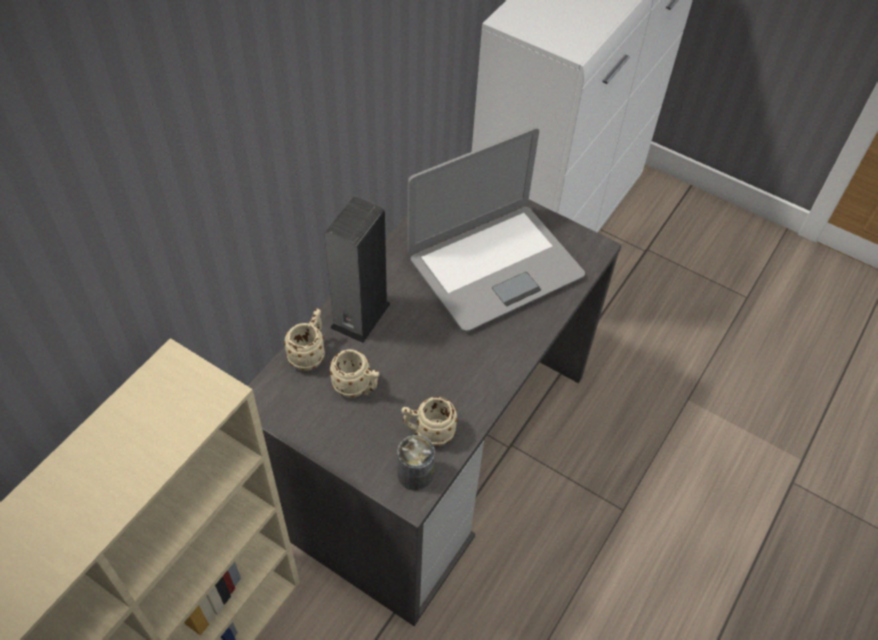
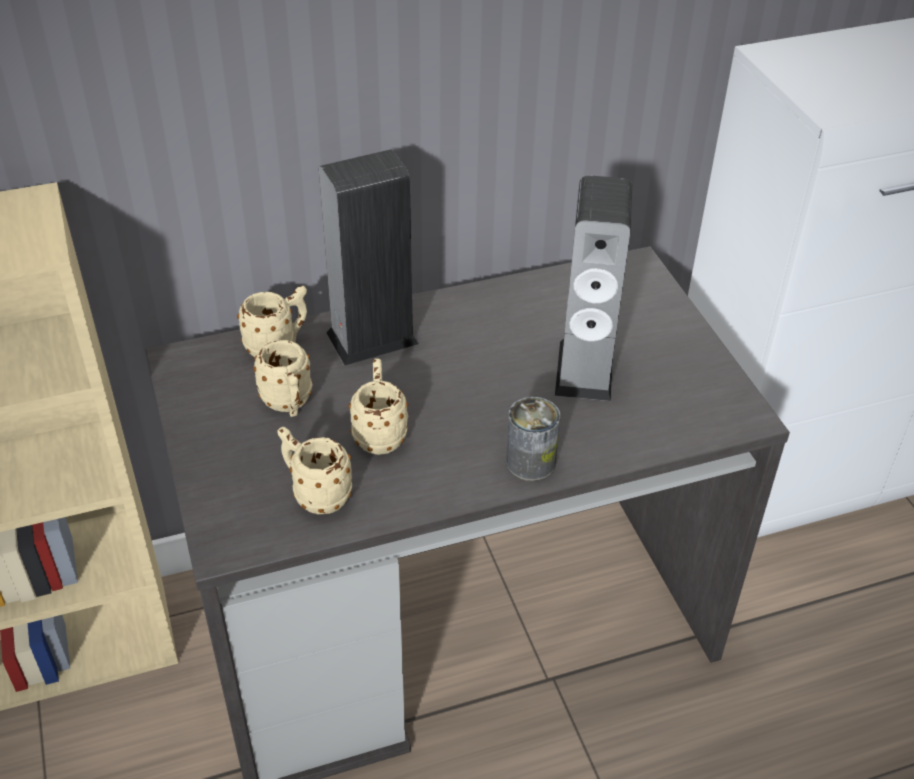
camera: 40 degrees right, 10 degrees down
(415, 474) = (254, 525): can -> can (530, 462)
(425, 373) = (379, 433): none -> beige mug
(494, 266) = (584, 370): laptop -> speaker

